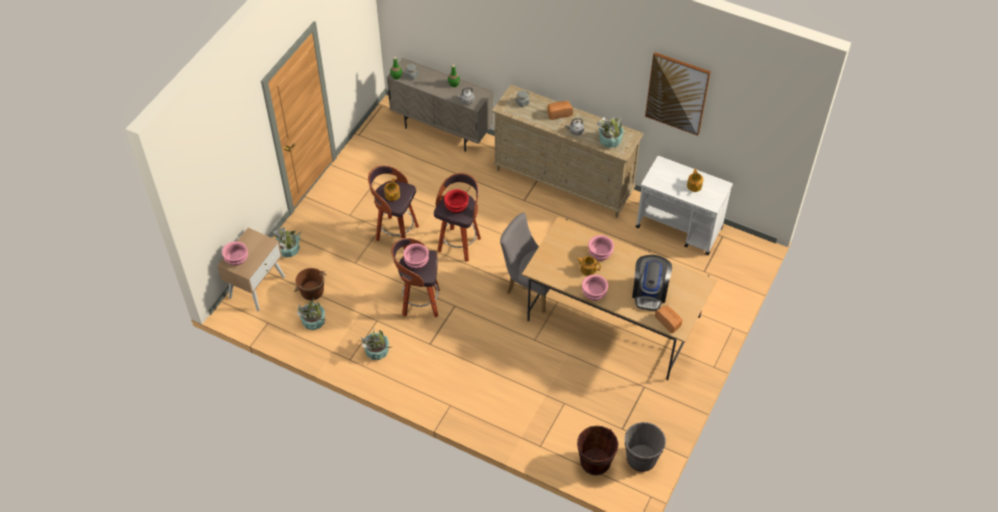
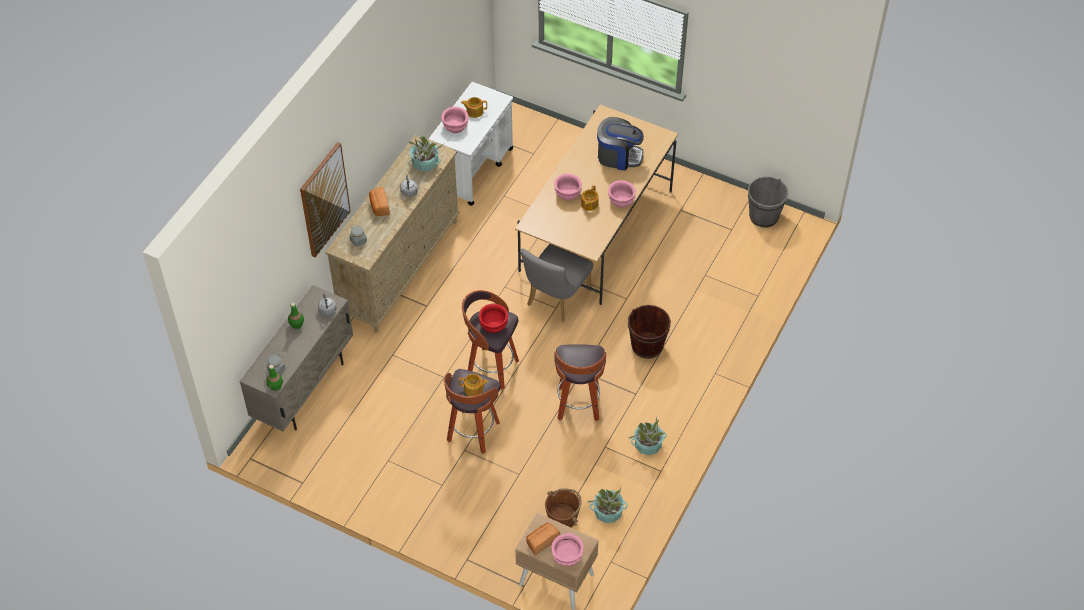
camera: 90 degrees left, 0 degrees up
(288, 250) = (497, 549): potted plant -> none
(417, 262) = (576, 361): pink bowl -> pink bowl (455, 126)
(595, 462) = (771, 252): brown bucket -> brown bucket (647, 346)
(668, 322) = (655, 144): bread -> bread (541, 541)
(677, 93) = (422, 60): picture -> picture (324, 199)

